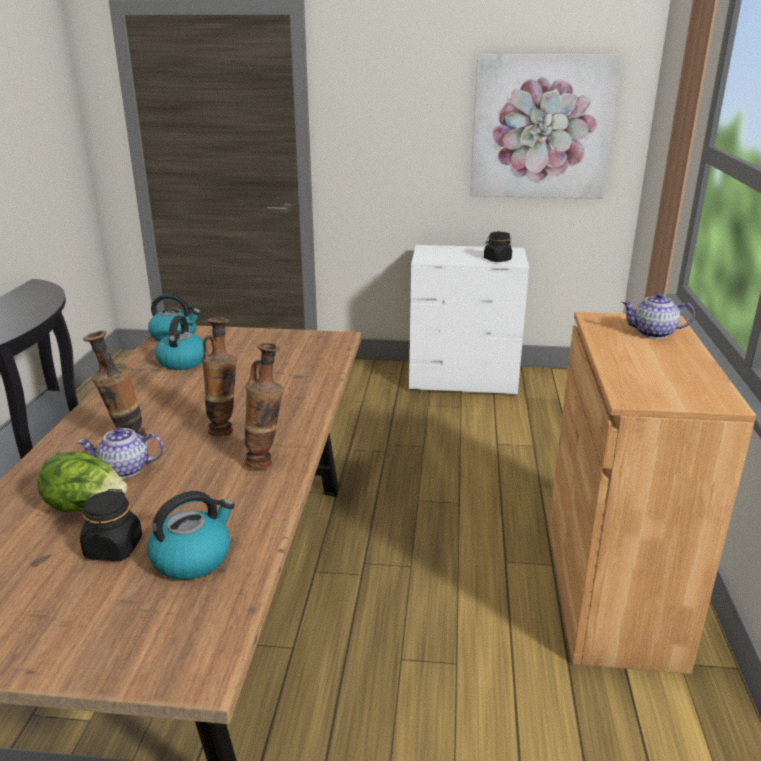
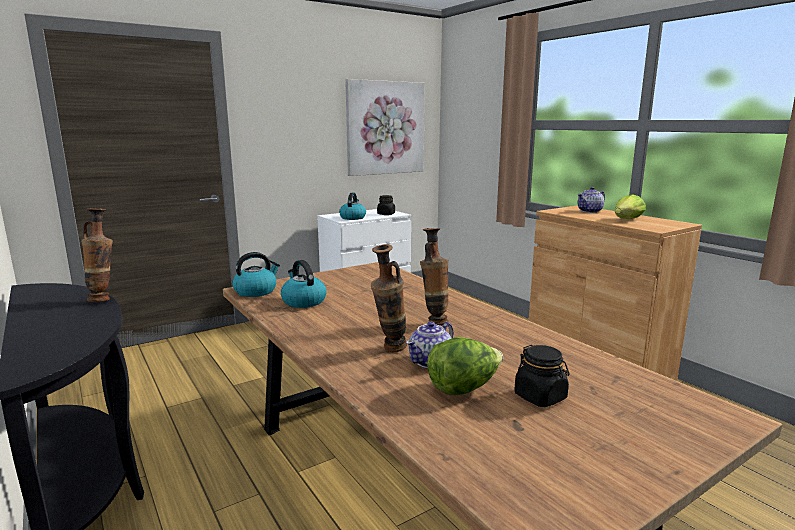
camera: 40 degrees left, 10 degrees down
(192, 558) = (591, 379): kettle -> kettle (352, 218)
(266, 462) = (501, 327): vase -> vase (104, 299)
(651, 367) = (627, 220): none -> lettuce

